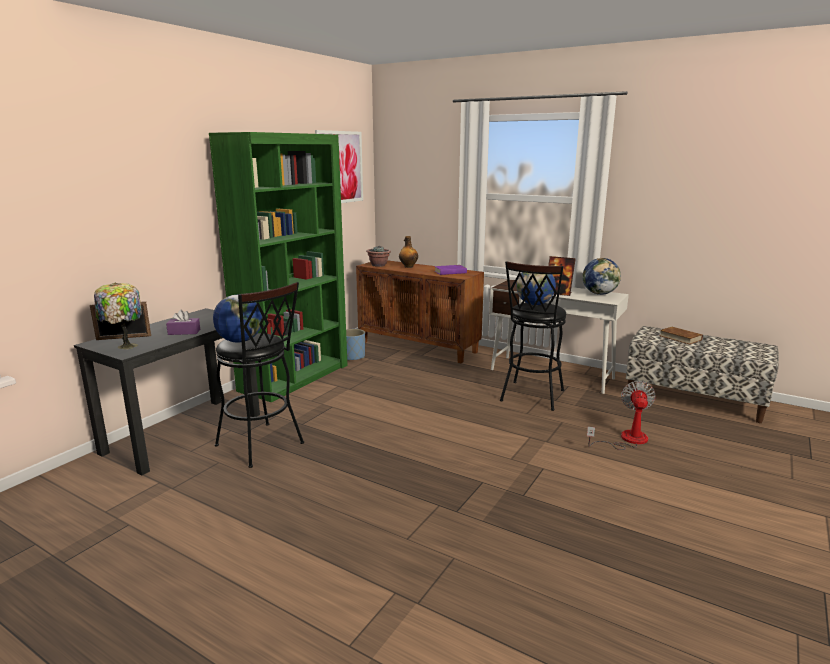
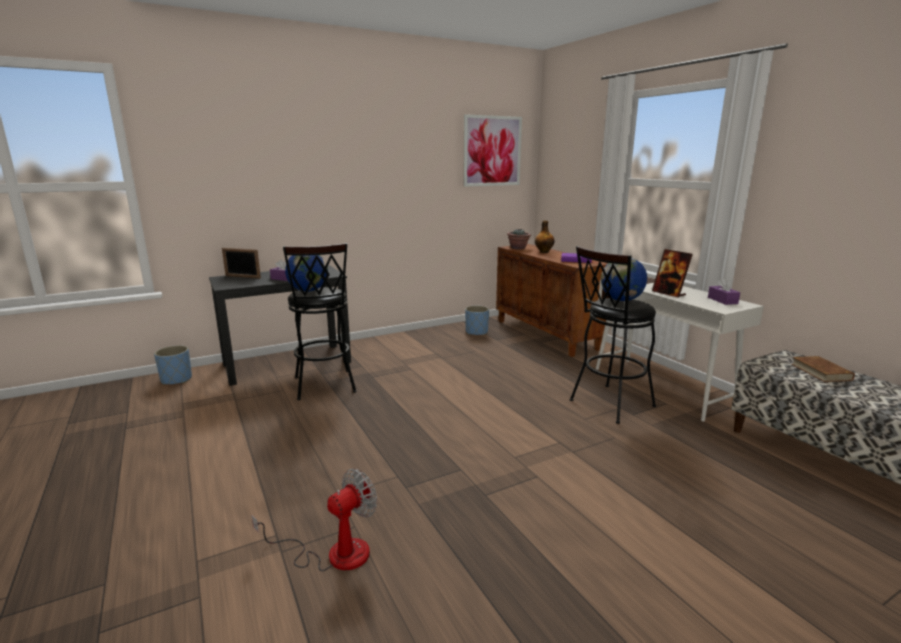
camera: 30 degrees right, 0 degrees up
(54, 488) = (176, 380): none -> blue planter
(125, 346) = (233, 282): table lamp -> none
(295, 377) = (410, 339): green bookcase -> none
(600, 294) = (722, 300): globe -> purple tissue box
(626, 440) = (672, 477): fan -> fan (334, 553)

